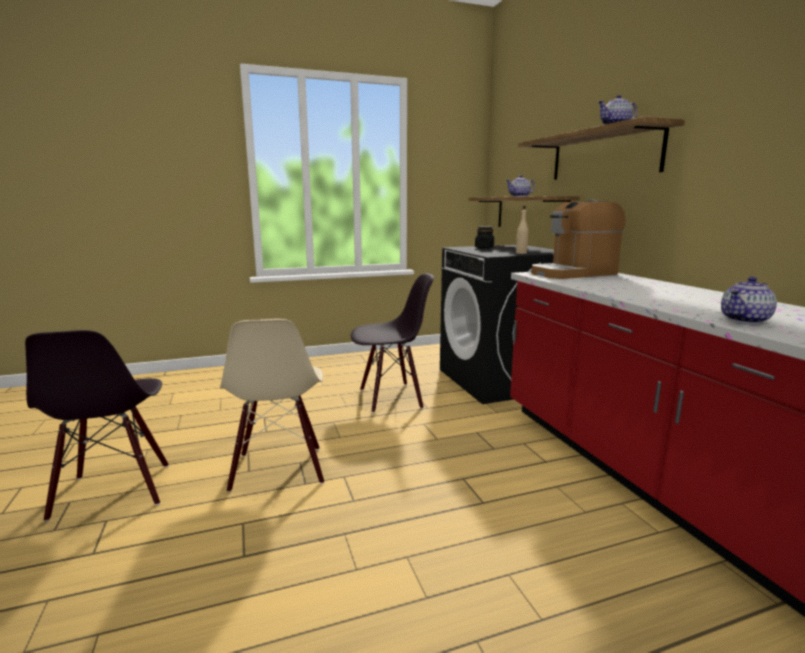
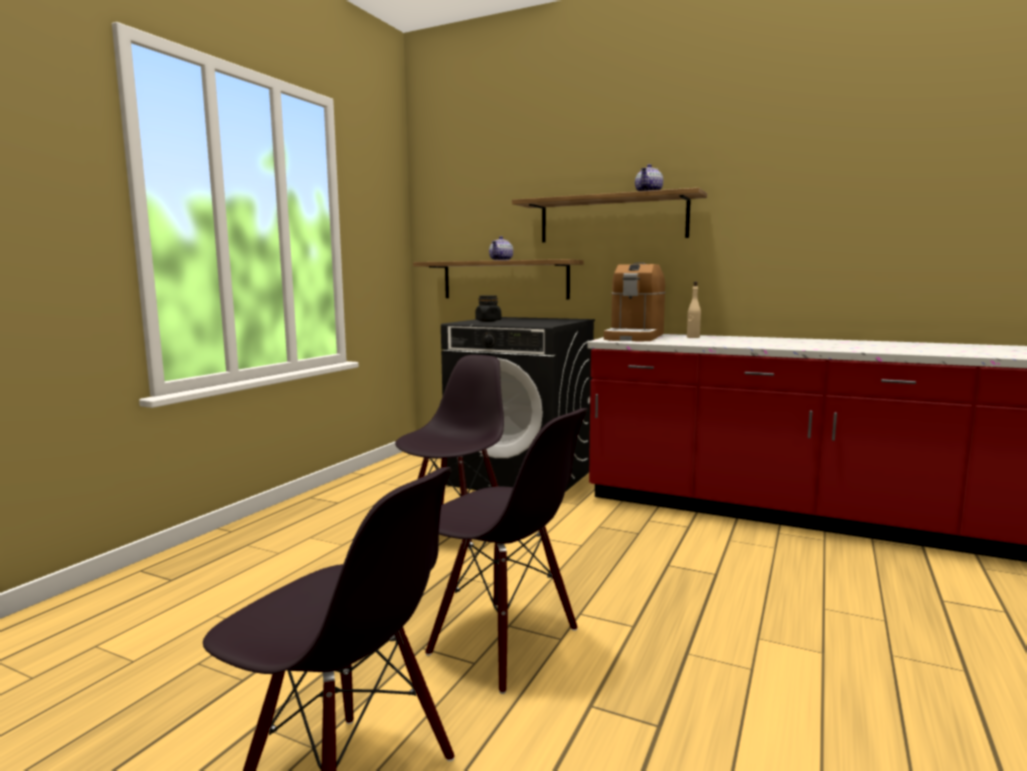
camera: 45 degrees left, 5 degrees down
(278, 469) = (502, 642): beige chair -> black chair
(521, 253) = (554, 322): beige bottle -> beige bottle (693, 337)
(745, 320) = (863, 348): teapot -> none

